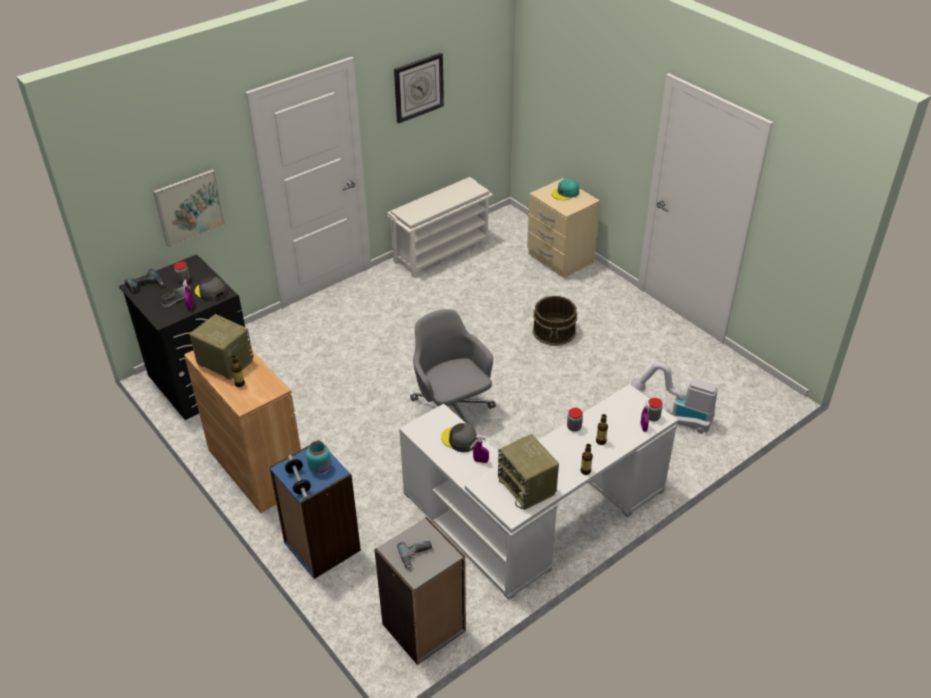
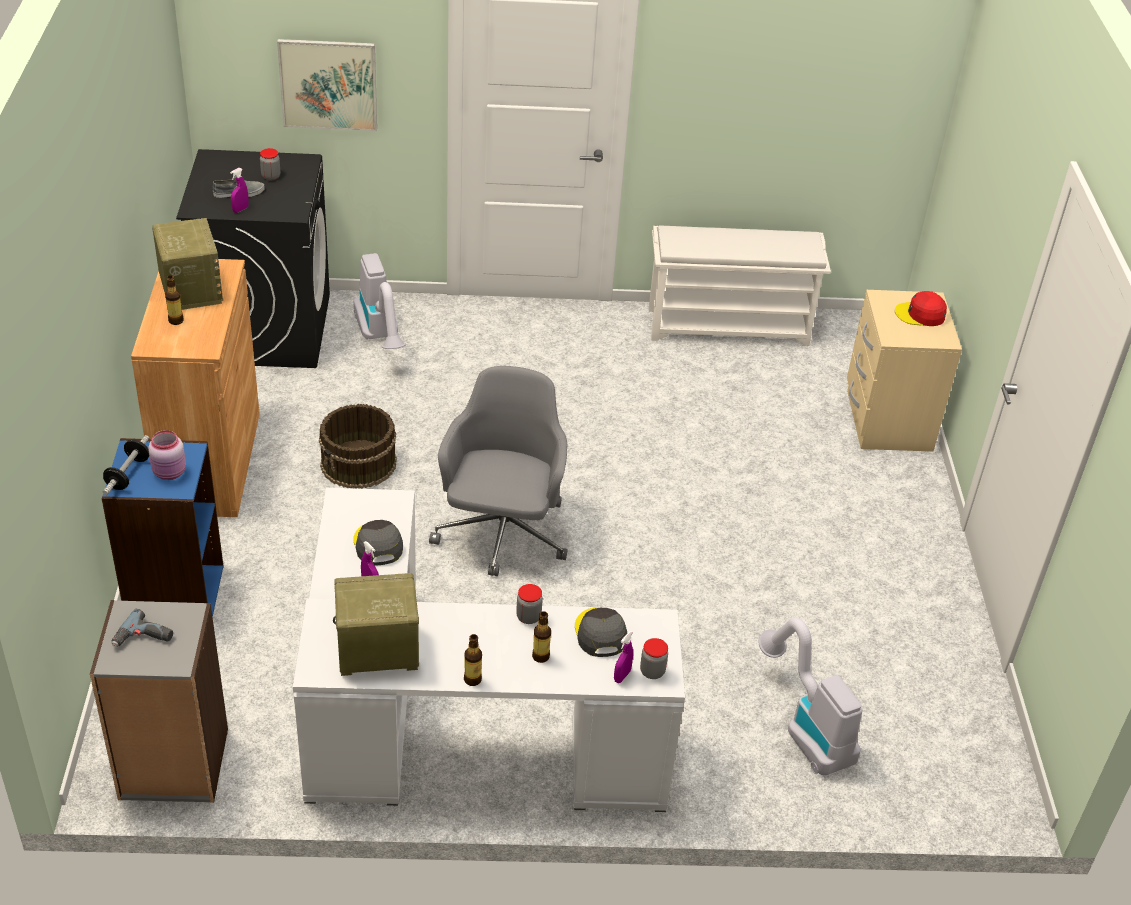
camera: 35 degrees right, 0 degrees up
(145, 285) = (225, 162): power drill -> none
(210, 292) = (281, 204): grey cap -> grey cap (600, 633)
(273, 350) = (381, 337): none -> vacuum cleaner
(320, 467) = (170, 473): turquoise jar -> pink jar
(418, 87) = (755, 51): wall clock -> none
(528, 487) = (376, 651): radio -> radio turned 75 degrees clockwise
(554, 331) = (763, 511): brown bucket -> brown bucket (359, 464)
(565, 193) = (920, 314): turquoise cap -> red cap

